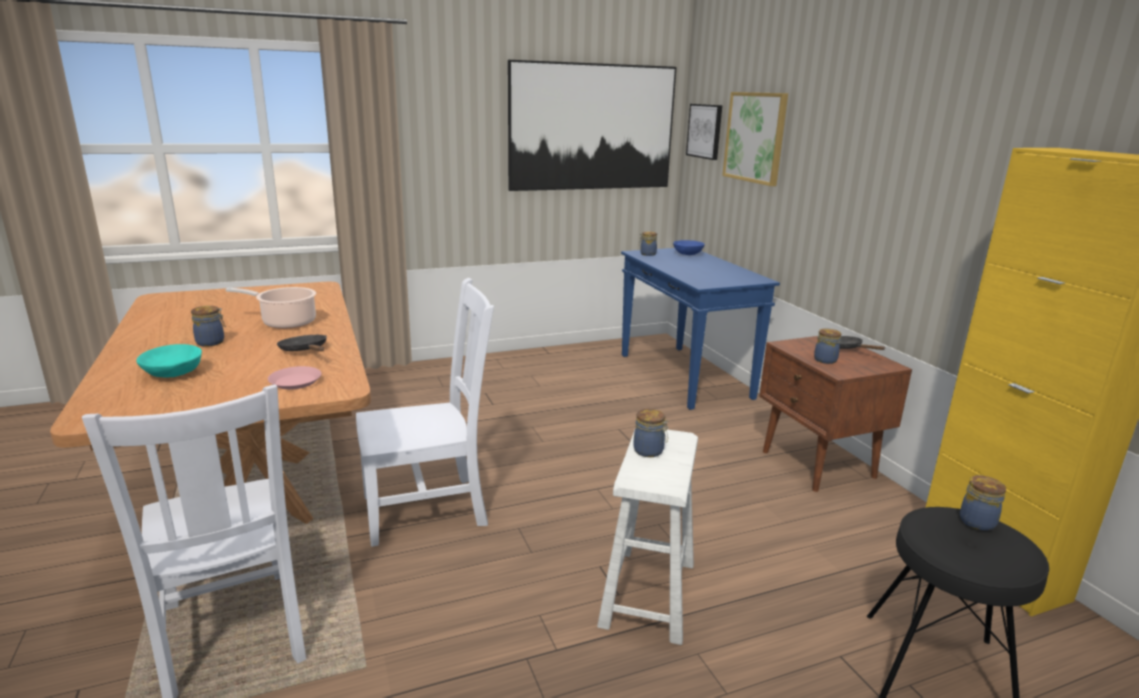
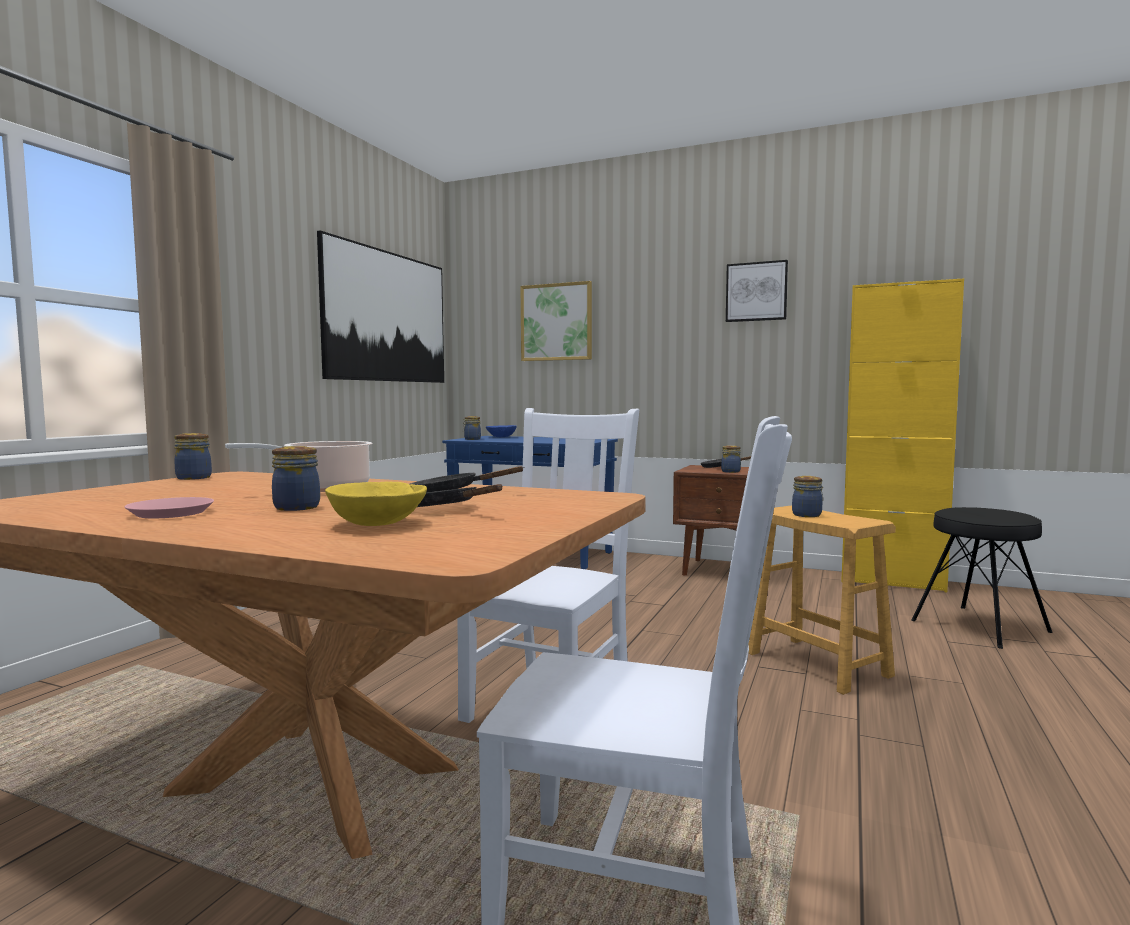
camera: 45 degrees left, 15 degrees down
(174, 373) = (376, 523): turquoise bowl -> yellow bowl
(238, 369) = (444, 508): none -> black frying pan
(295, 382) = (547, 501): pink plate -> pink plate (171, 513)
(649, 594) = (818, 664): white stool -> brown stool
(705, 131) = (484, 325): picture -> picture (756, 292)
(976, 521) = (966, 508): jar -> jar (193, 477)

